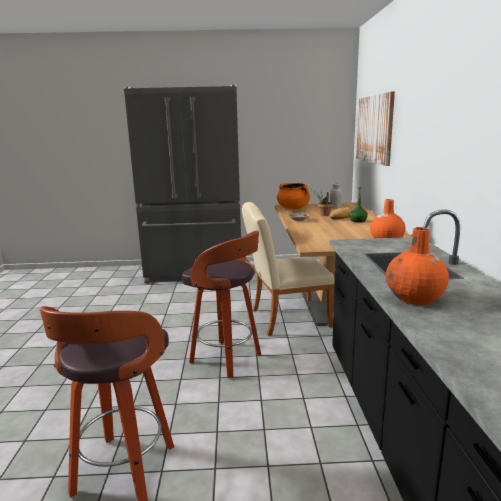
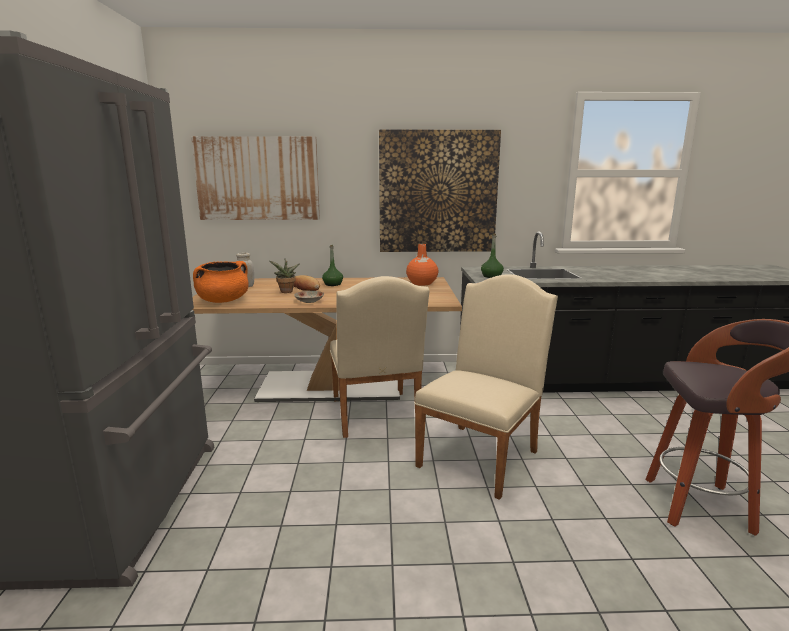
camera: 90 degrees left, 0 degrees up
(227, 359) = (482, 454): stool -> beige chair
(367, 244) = (491, 276): none -> green bottle
(414, 298) = (611, 277): orange vase -> none
(443, 146) = (438, 192): none -> picture

